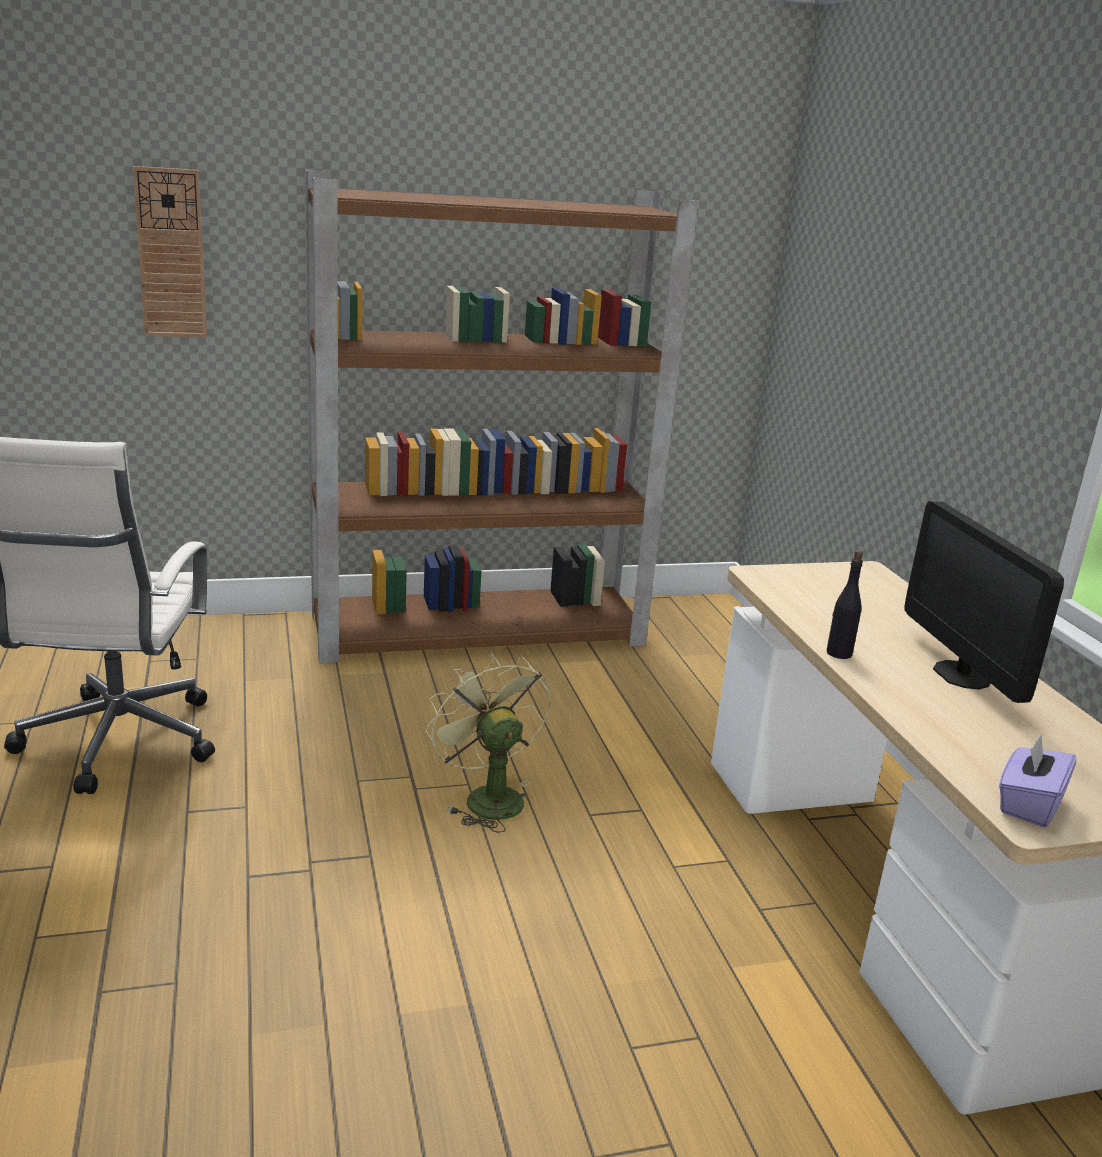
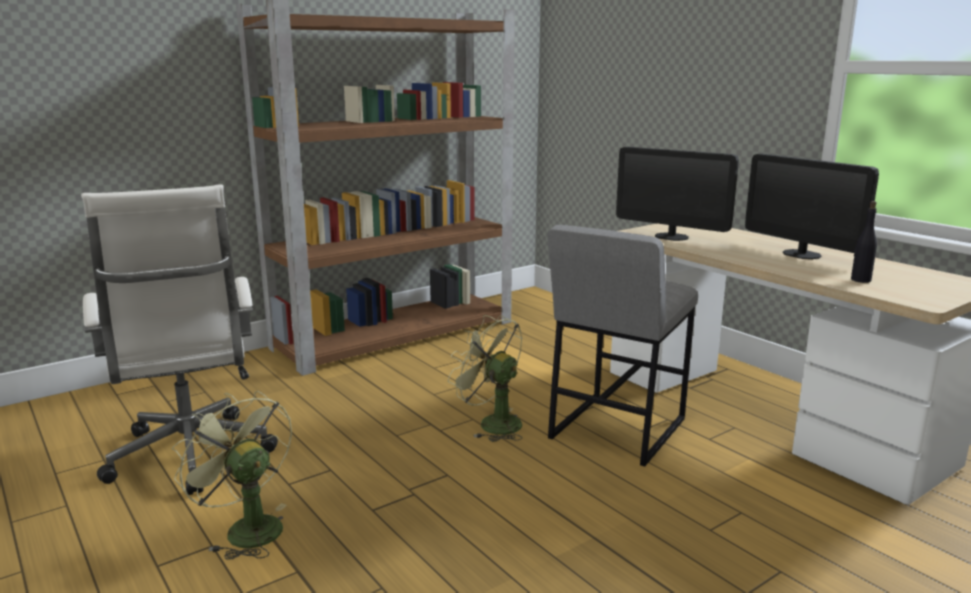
camera: 20 degrees left, 5 degrees down
(100, 855) = (246, 528): none -> green fan
(171, 254) = (136, 75): wall clock -> none
(640, 855) = (616, 430): none -> grey chair
(804, 594) = (671, 237): none -> monitor
(838, 653) = (729, 256): black bottle -> black bottle (860, 280)
(1028, 804) = (914, 296): purple tissue box -> none

